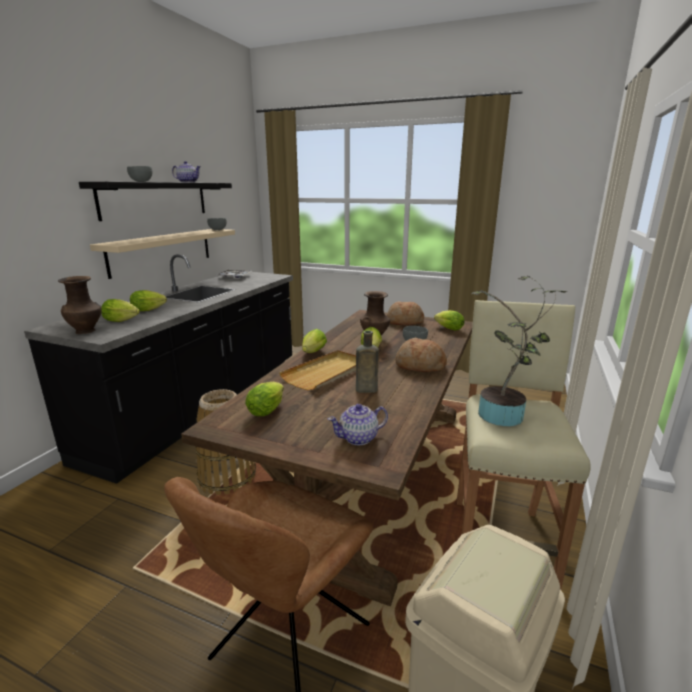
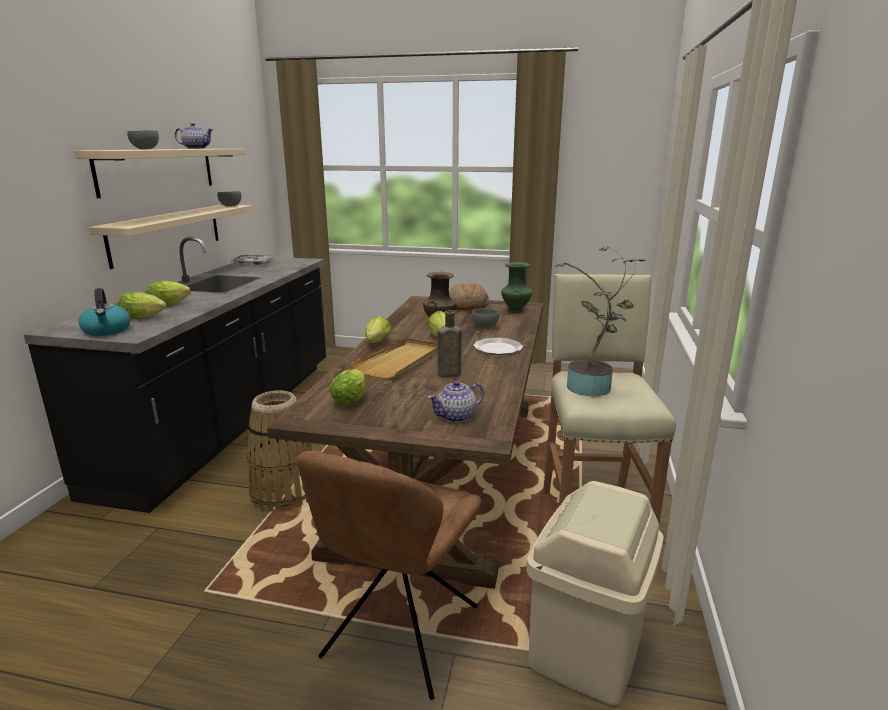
camera: 10 degrees left, 0 degrees up
(86, 331) = (107, 331): brown vase -> kettle
(156, 199) = (158, 170): black shelf -> beige shelf
(419, 365) = (497, 348): bread -> plate
(447, 328) = (516, 311): lettuce -> green vase

